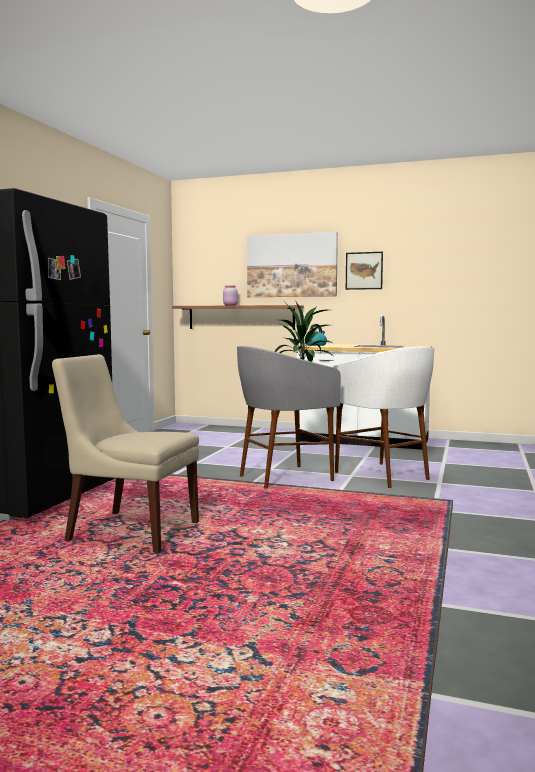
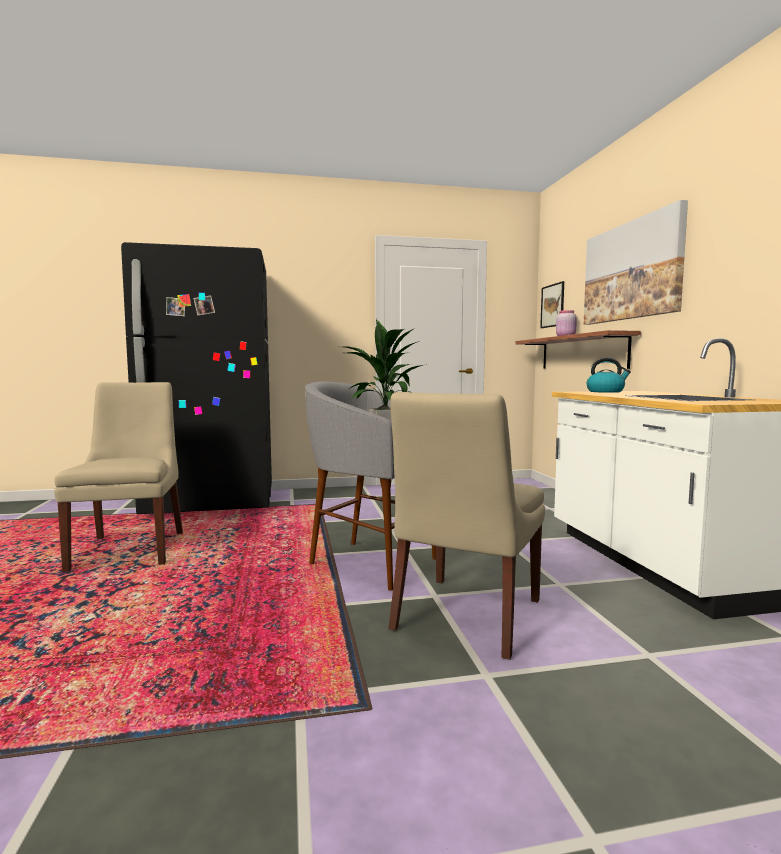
camera: 60 degrees right, 0 degrees up
(364, 270) = (722, 258): picture -> picture (552, 305)
(383, 475) = (465, 617): white stool -> beige chair

